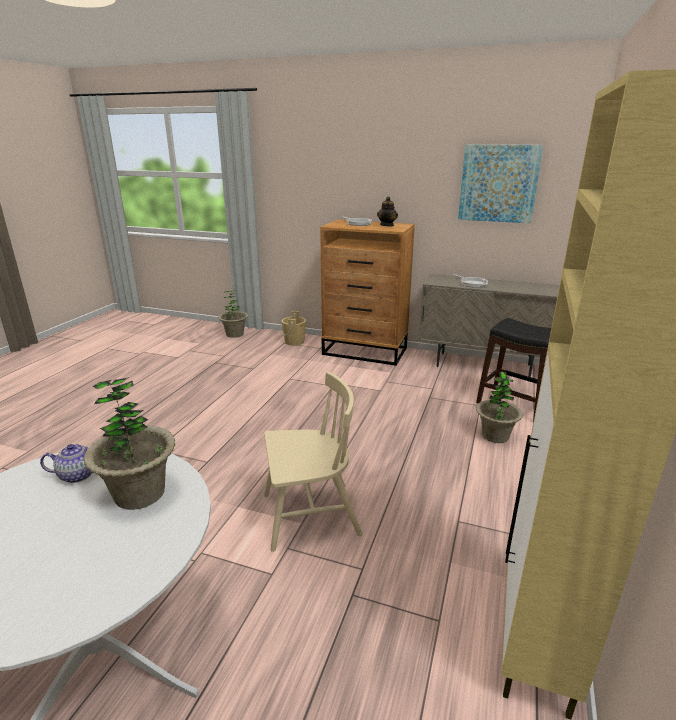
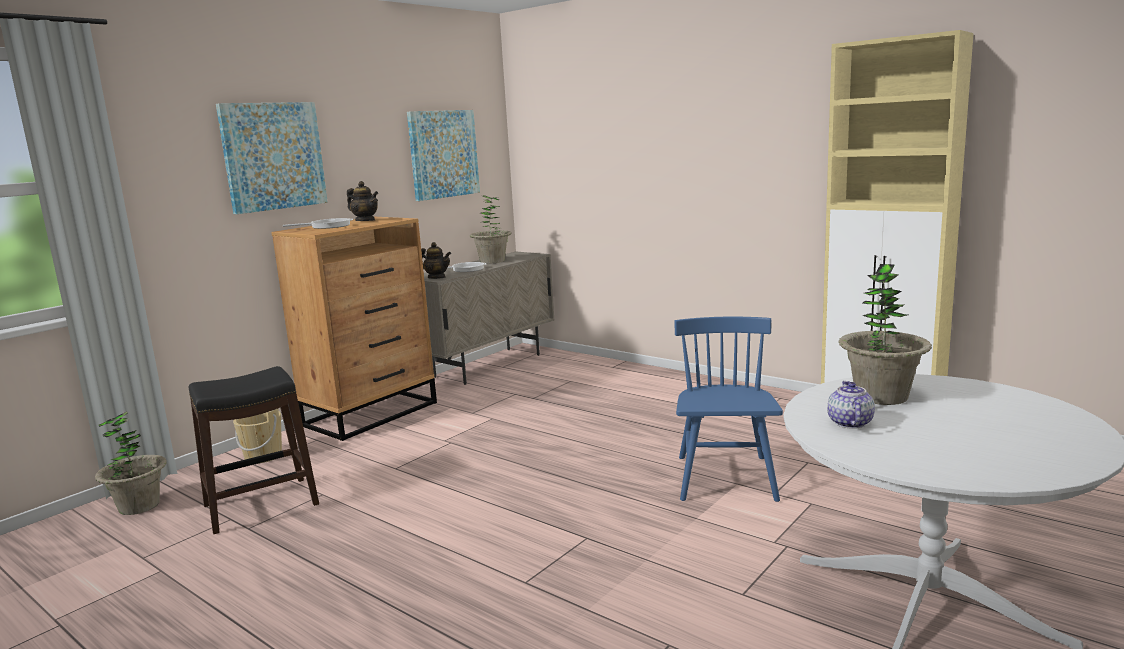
camera: 70 degrees left, 10 degrees down
(310, 515) = (725, 478): beige chair -> blue chair
(347, 171) = (273, 156): none -> picture
(436, 281) = (436, 277): none -> teapot
(495, 436) = (630, 385): potted plant -> potted plant (492, 261)
(513, 404) = (580, 369): black stool -> black stool (261, 505)

